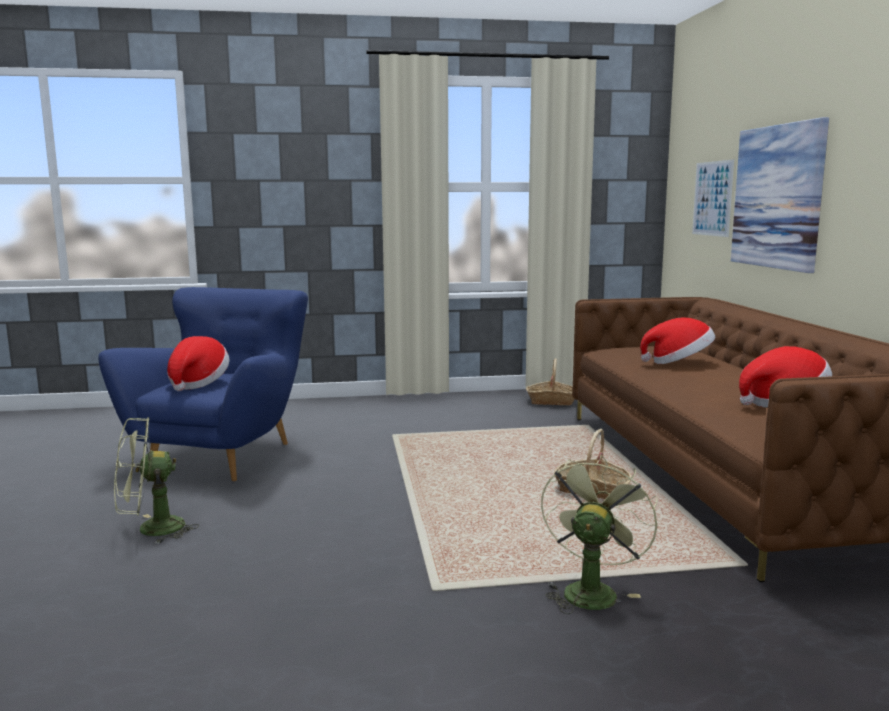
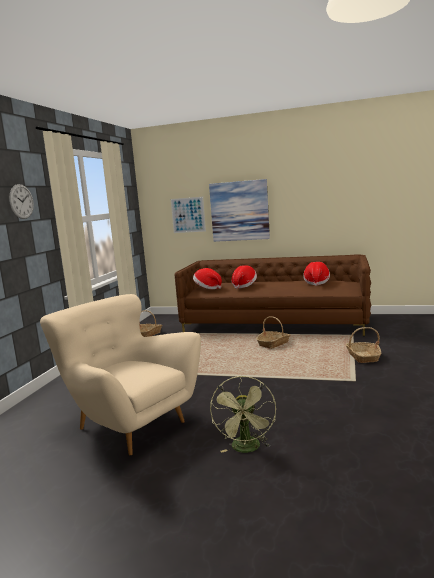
camera: 65 degrees left, 0 degrees up
(198, 383) = (132, 374): hat -> hat (207, 288)
(225, 455) = (129, 425): blue armchair -> beige armchair
(335, 154) = (21, 201): none -> wall clock
(590, 590) = (363, 357): green fan -> basket

